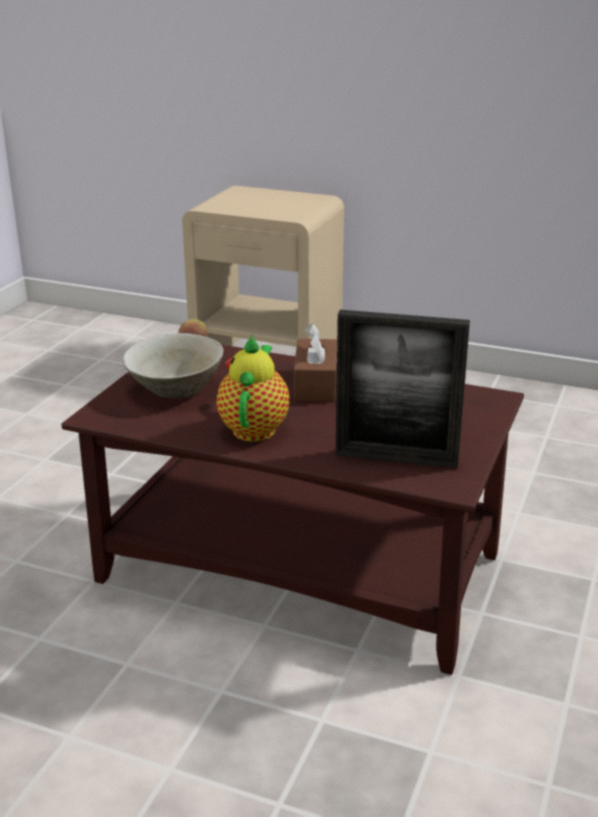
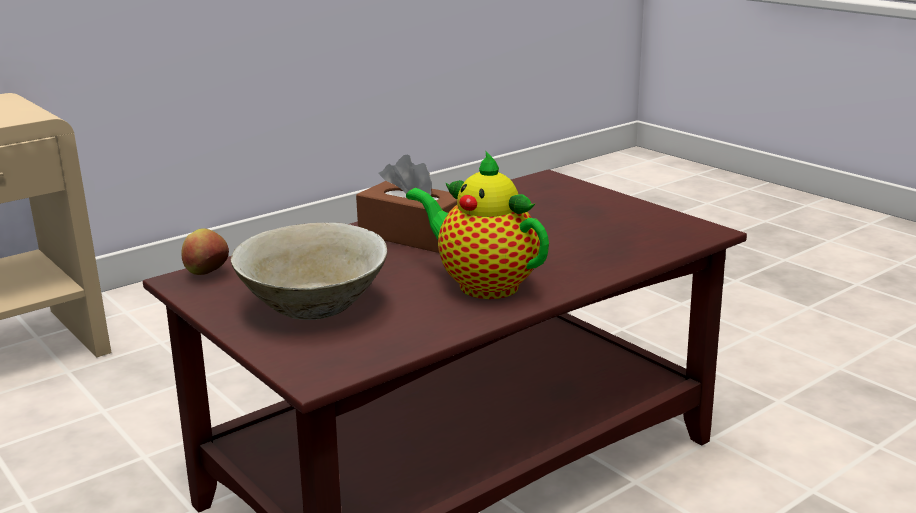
camera: 60 degrees left, 5 degrees down
(396, 458) = (628, 239): picture frame -> none

